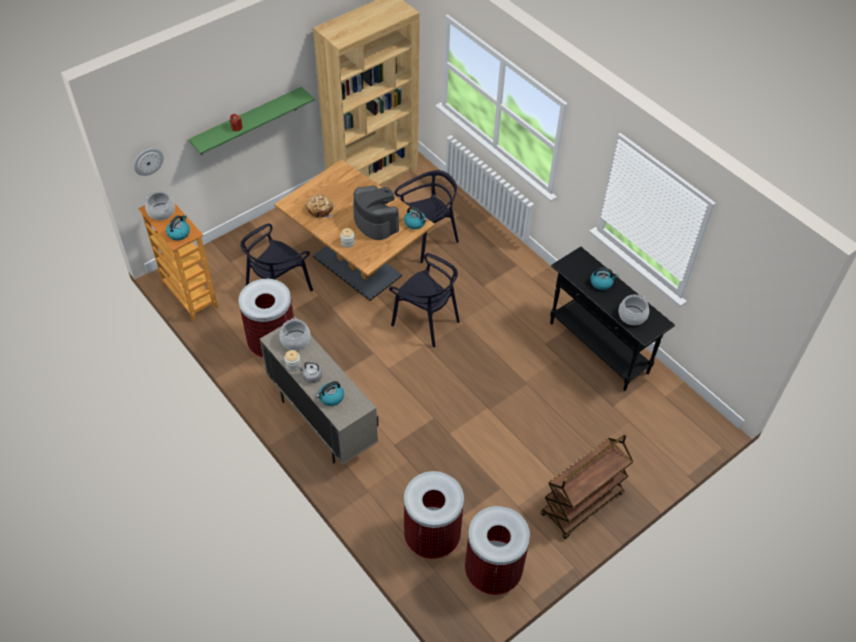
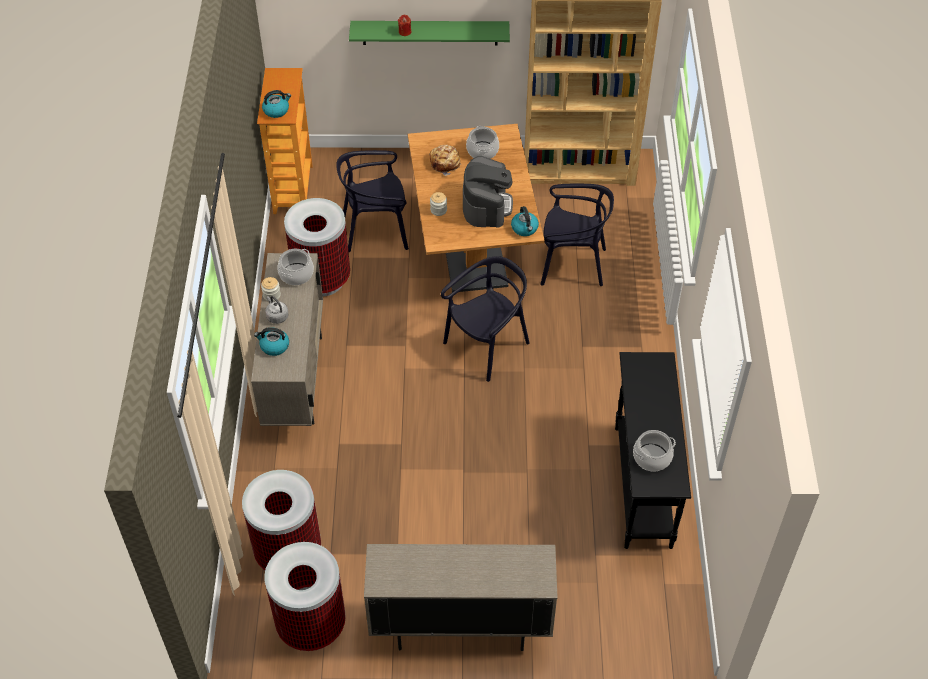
camera: 40 degrees right, 0 degrees up
(148, 161) = (297, 24): wall clock -> none
(161, 212) = (281, 82): cooking pot -> cooking pot (482, 151)
(426, 321) = (487, 346): black chair -> black chair turned 120 degrees counterclockwise
(582, 505) = (460, 627): brown cart -> beige cabinet
(601, 283) = (655, 403): kettle -> none

